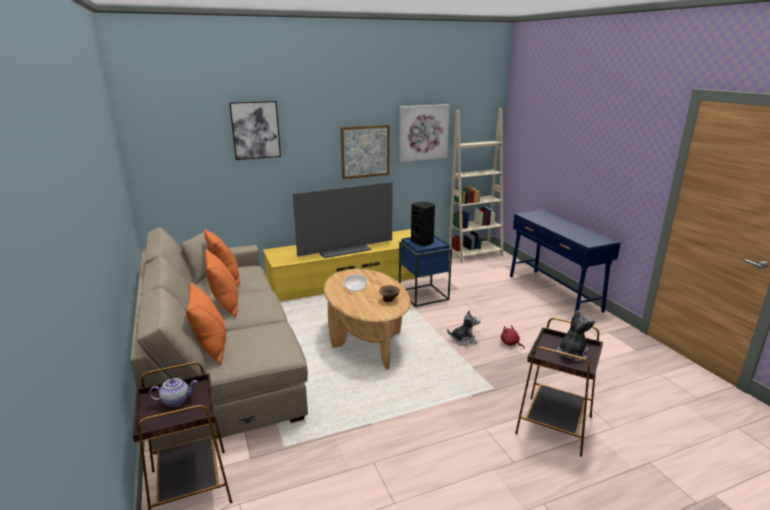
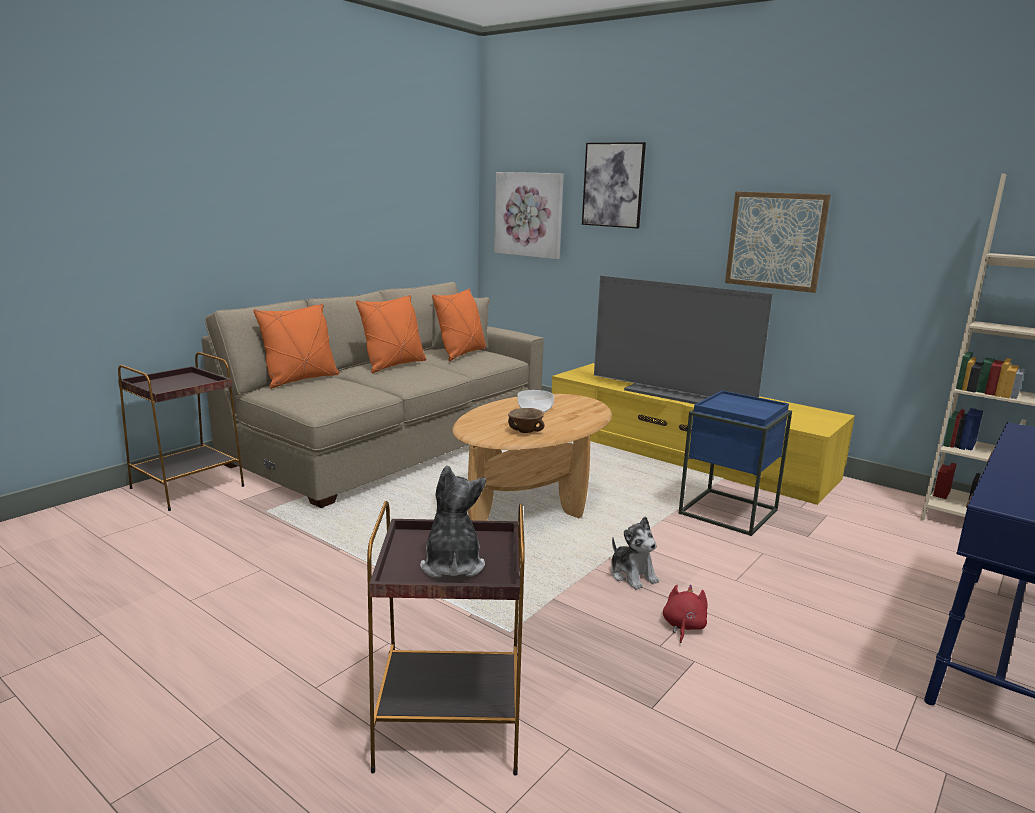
camera: 60 degrees right, 5 degrees down
(176, 401) = (184, 383): teapot -> none
(423, 132) = (908, 219): picture -> picture (529, 214)
(423, 242) = (739, 404): black speaker -> none
(572, 353) = (452, 564): plush toy -> plush toy turned 105 degrees counterclockwise

